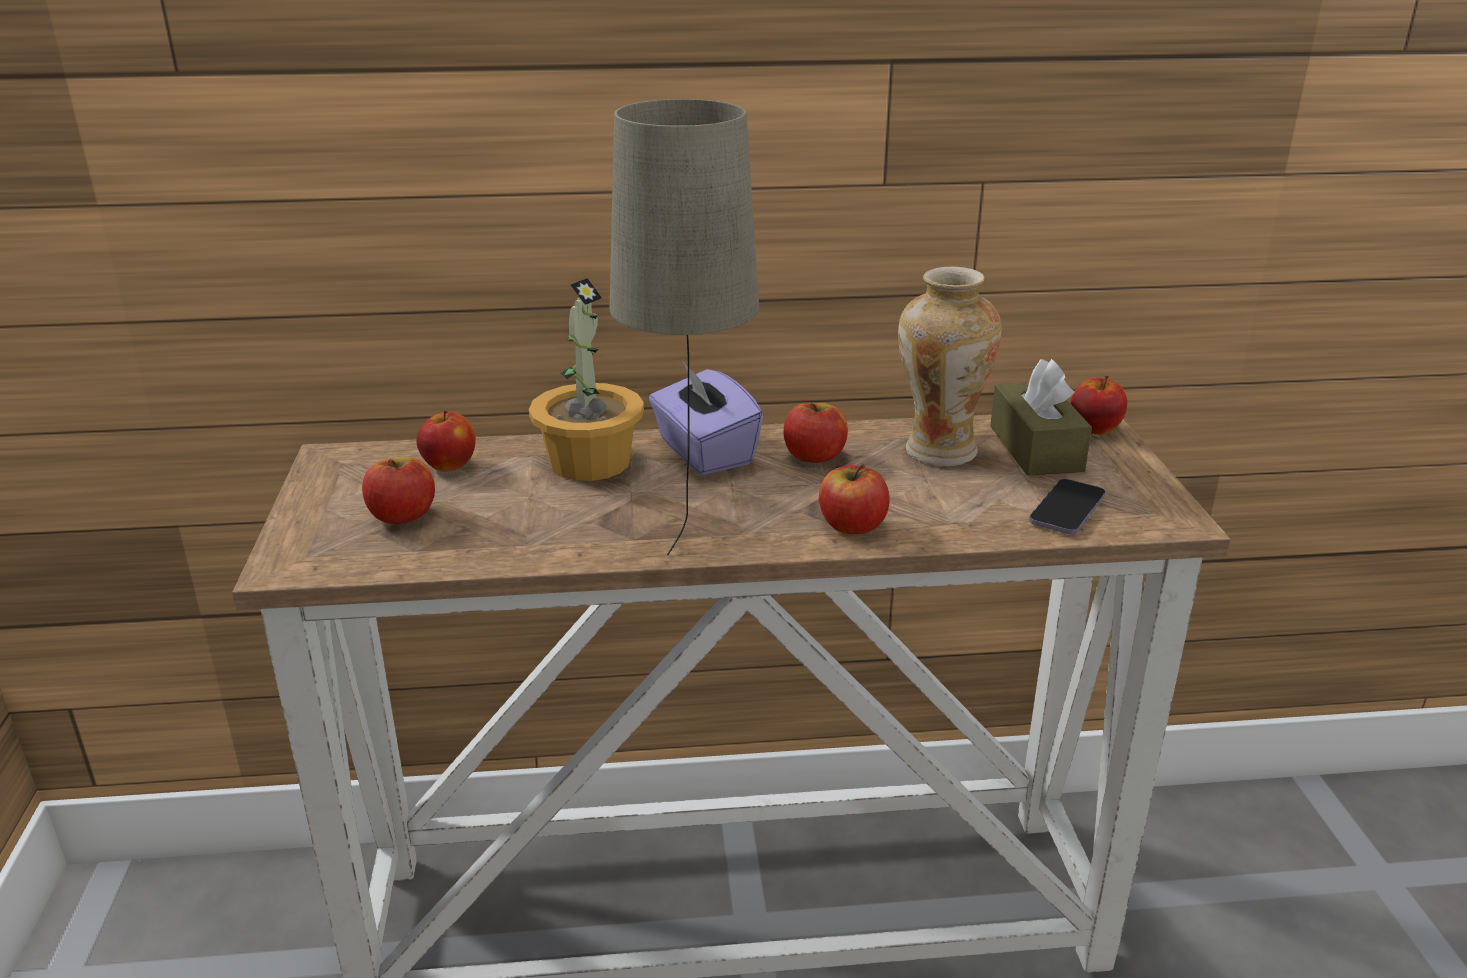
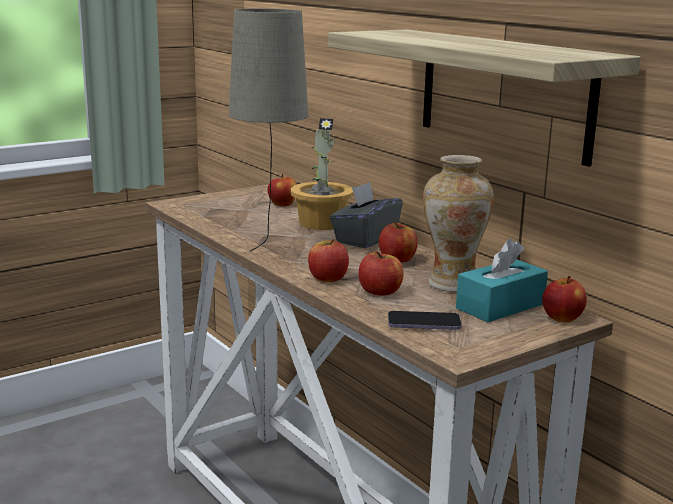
camera: 60 degrees right, 10 degrees down
(402, 515) = (229, 208): apple -> apple (380, 292)
(704, 452) = (365, 239): purple tissue box -> grey tissue box
(905, 165) = (503, 93): none -> shelf
(1035, 448) = (500, 306): brown tissue box -> turquoise tissue box

